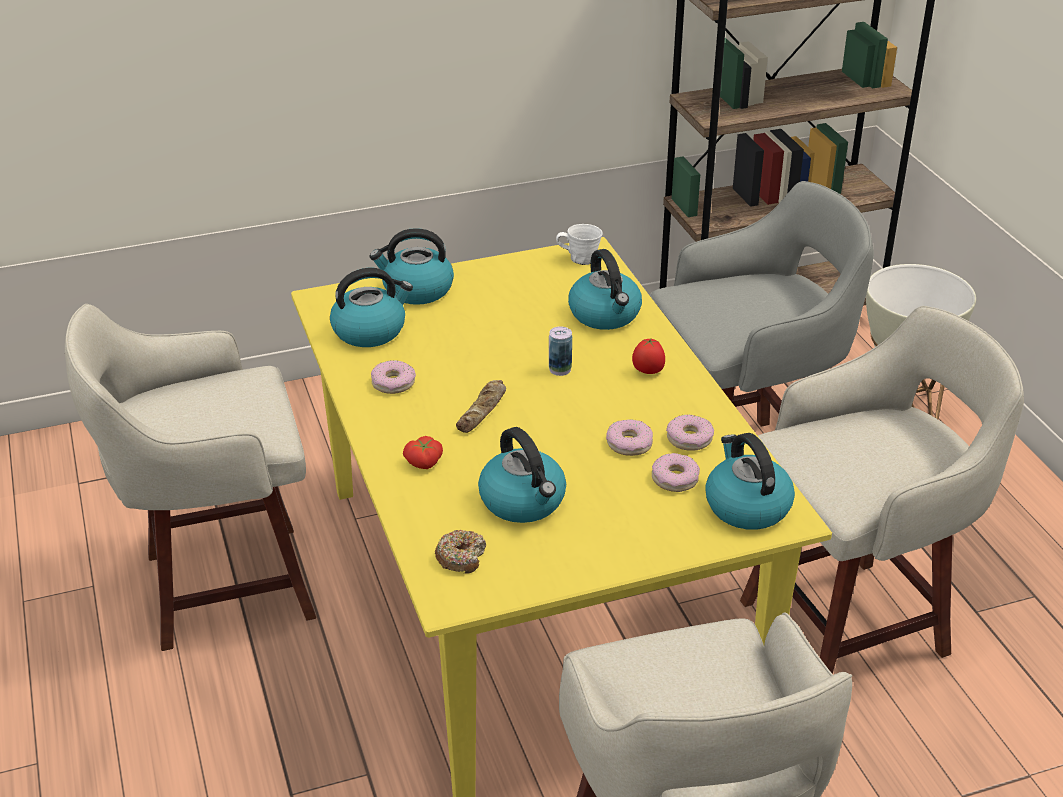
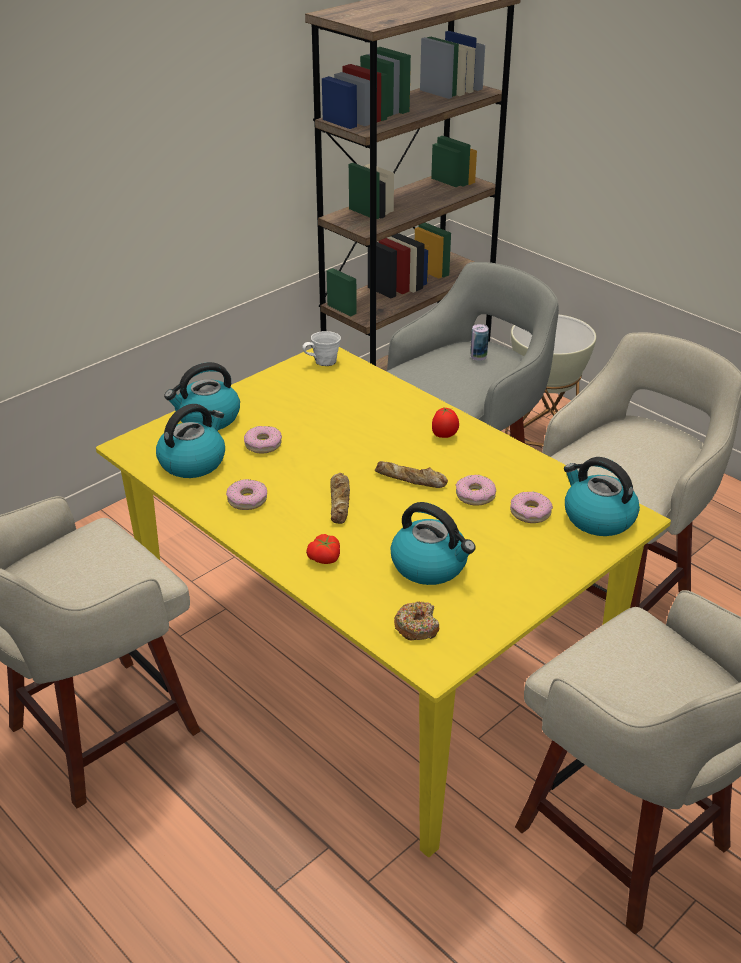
camera: 25 degrees left, 0 degrees up
(560, 369) = (375, 452): can -> can (478, 356)
(574, 408) = (411, 479): none -> bread
(605, 315) = (377, 400): kettle -> none
(689, 438) = (516, 479): donut -> donut (263, 444)

